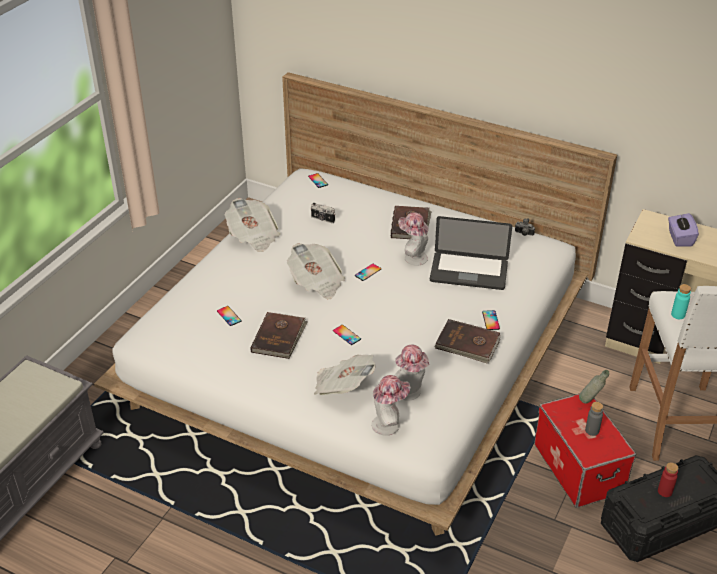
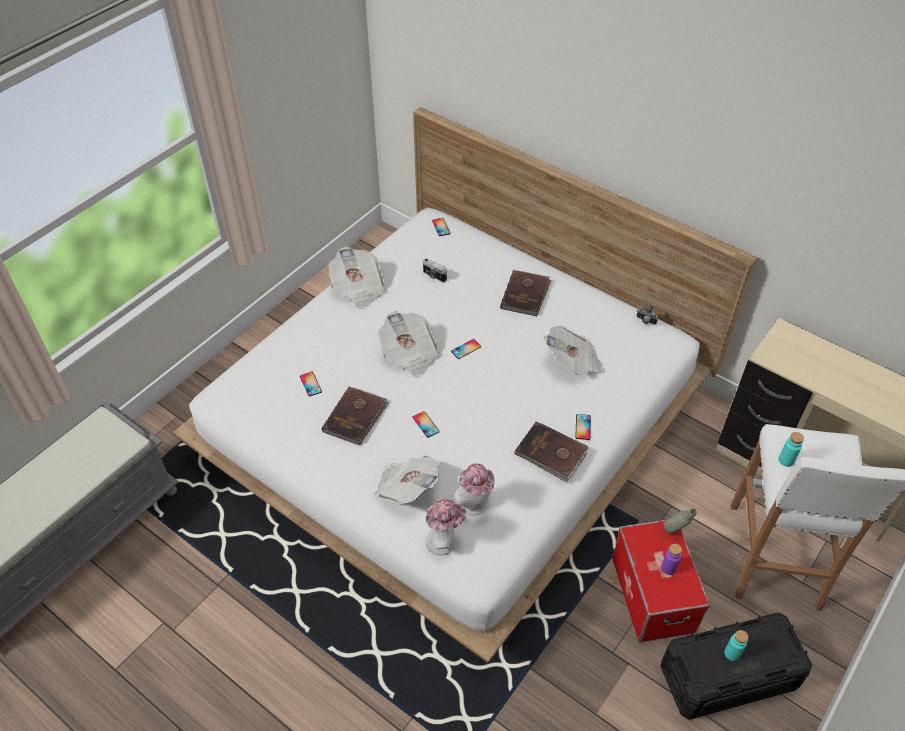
camera: 10 degrees right, 10 degrees up
(413, 257) = (518, 336): hat -> none
(468, 272) = (573, 363): laptop -> newspaper
(592, 430) = (668, 568): grey bottle -> purple bottle
(665, 491) = (732, 653): red bottle -> turquoise bottle
(679, 238) = (811, 362): purple tissue box -> none

